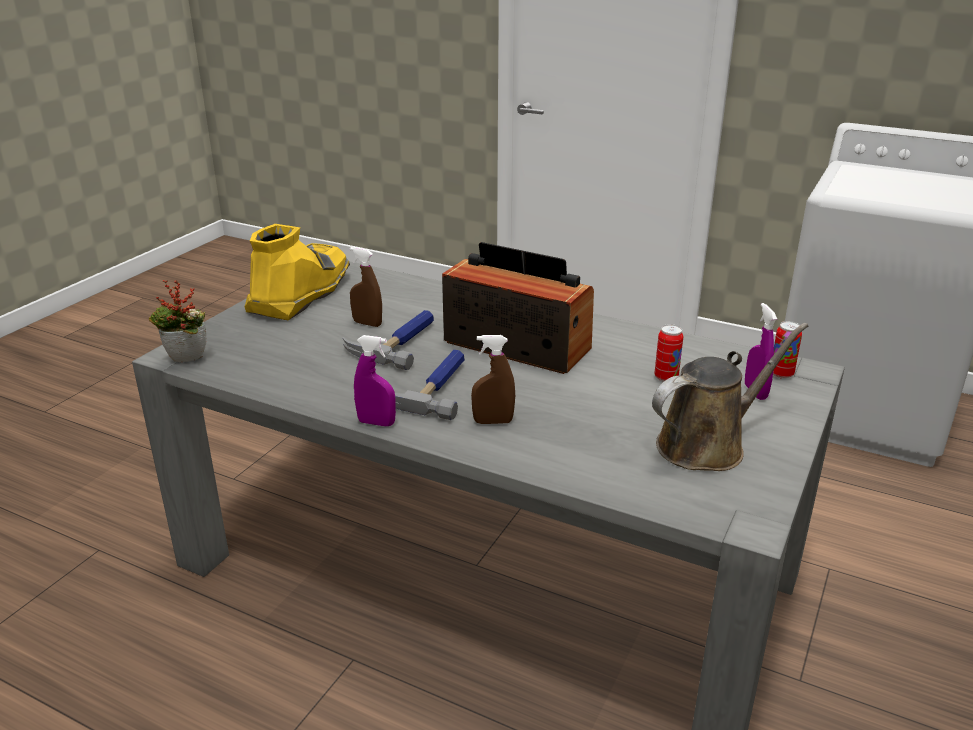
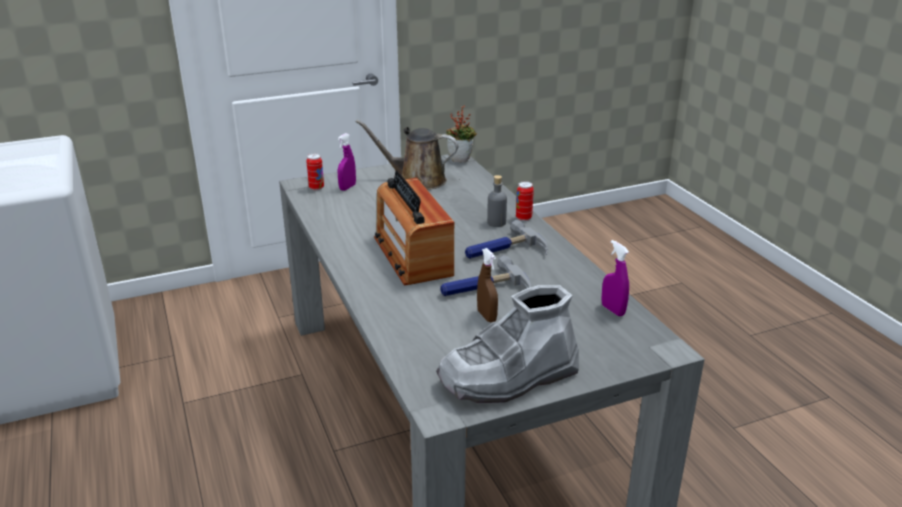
camera: 140 degrees left, 0 degrees up
(186, 361) = (658, 338): potted plant -> potted plant (461, 160)
(300, 294) = (508, 378): yellow boot -> grey boot
(376, 423) = (559, 245): purple spray bottle -> purple spray bottle (613, 310)
(493, 421) = (496, 222): brown spray bottle -> grey bottle
(666, 377) = (371, 208): can -> can (523, 218)

